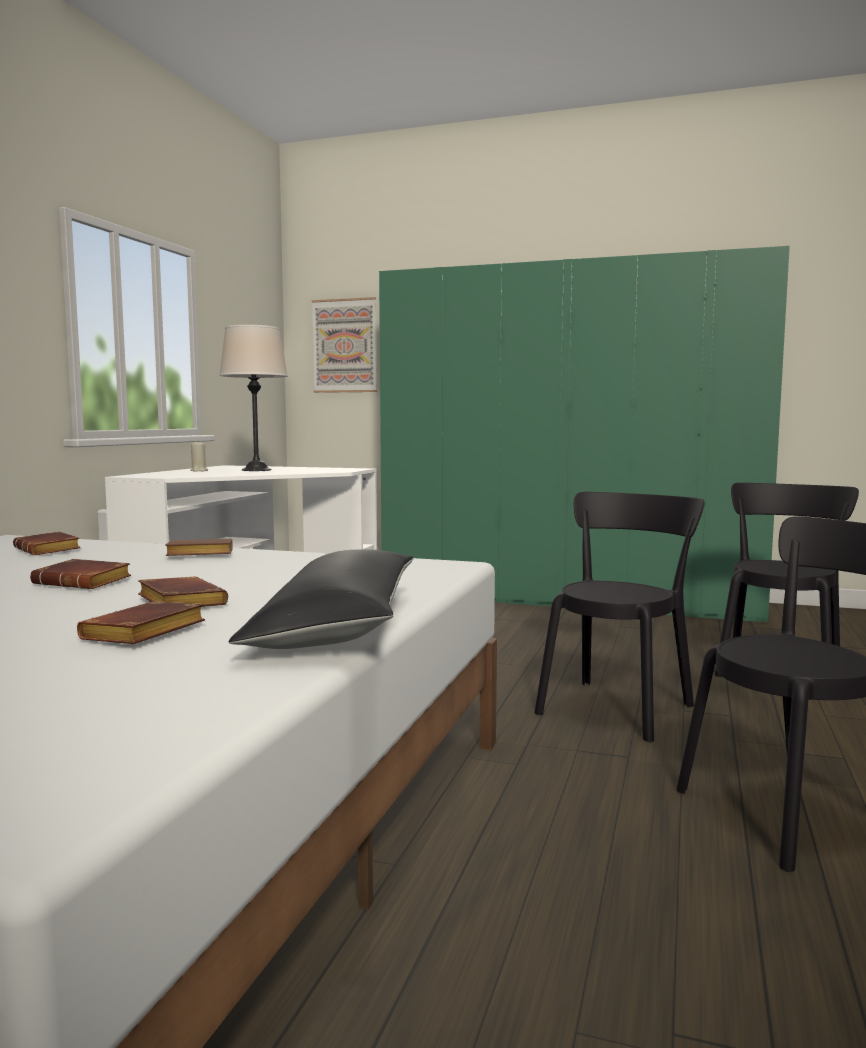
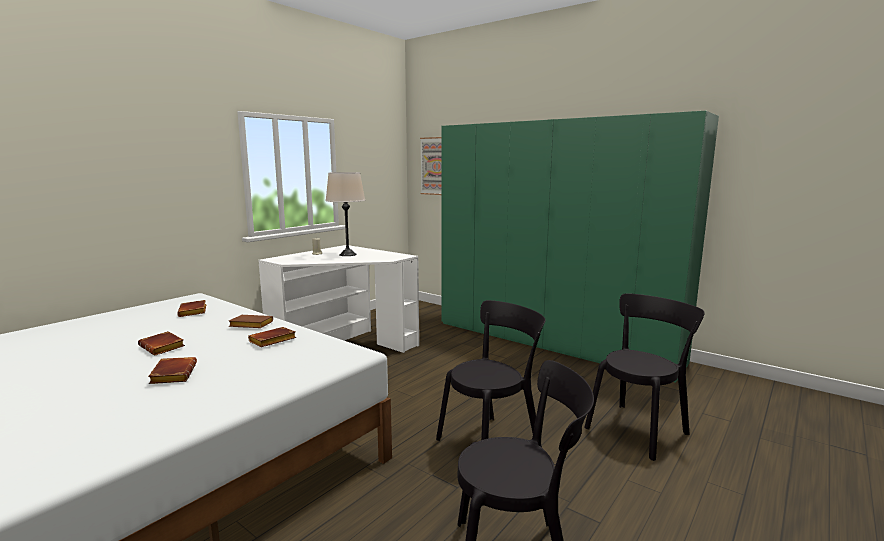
camera: 20 degrees right, 5 degrees up
(143, 634) = (116, 403): brown book -> brown book (272, 341)
(336, 626) = (204, 413): black pillow -> none

